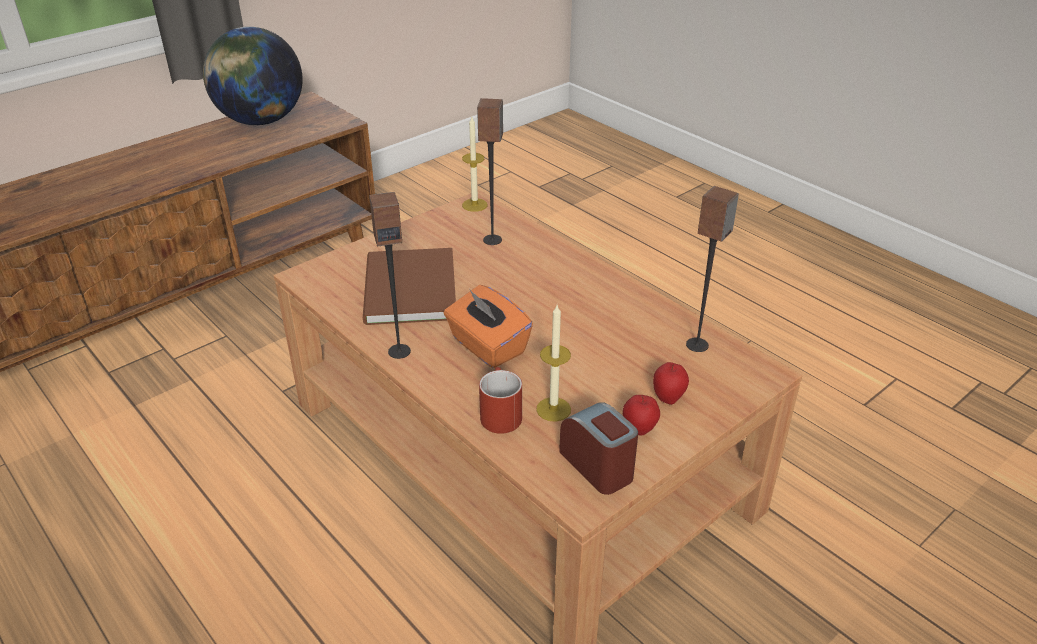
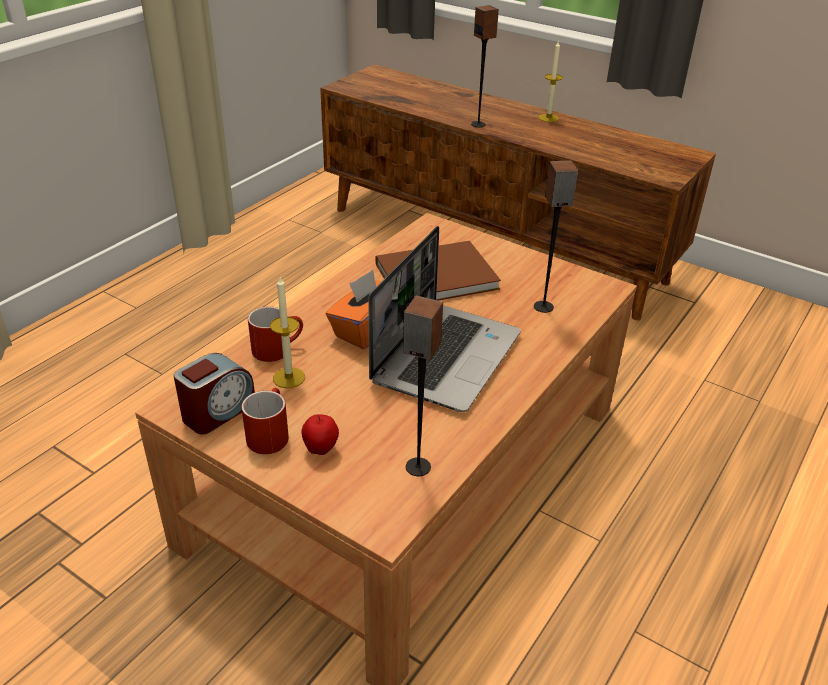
camera: 75 degrees right, 0 degrees up
(260, 121) = (633, 144): globe -> none
(399, 351) = (346, 286): speaker -> speaker (478, 124)
(474, 205) = (602, 287): candle -> candle (548, 118)
(549, 306) = (445, 356): none -> laptop
(639, 430) = (268, 433): apple -> red mug

